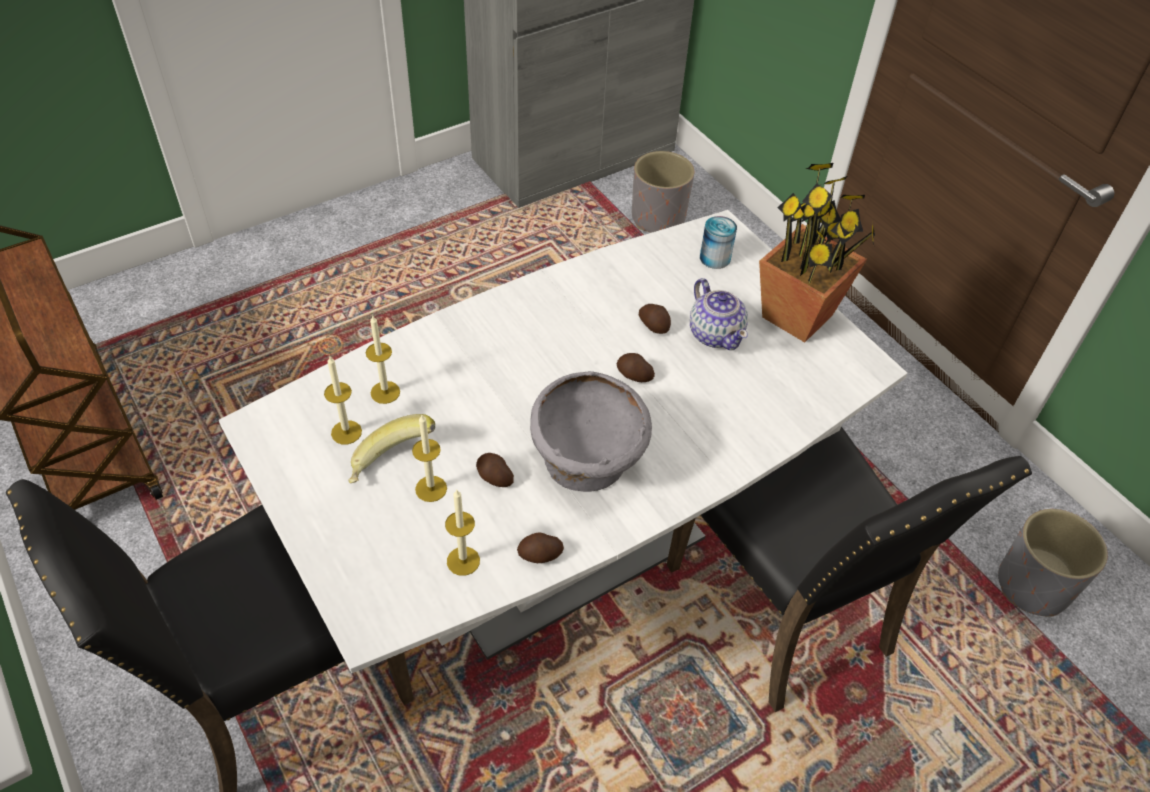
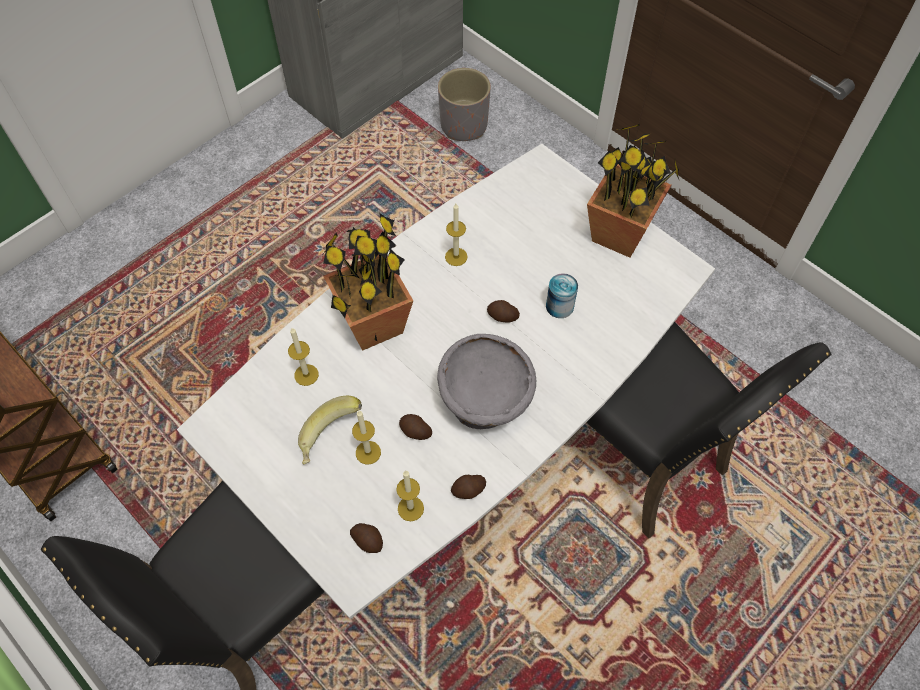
camera: 10 degrees left, 10 degrees up
(346, 432) = (285, 417): candle -> candle (456, 256)
(478, 356) = (372, 325): none -> potted plant
(654, 325) = (507, 266): potato -> potato (368, 540)
(715, 258) = (542, 193): can -> can (559, 306)
(715, 333) = (558, 264): teapot -> none
(1033, 586) = (821, 393): grey planter -> none

